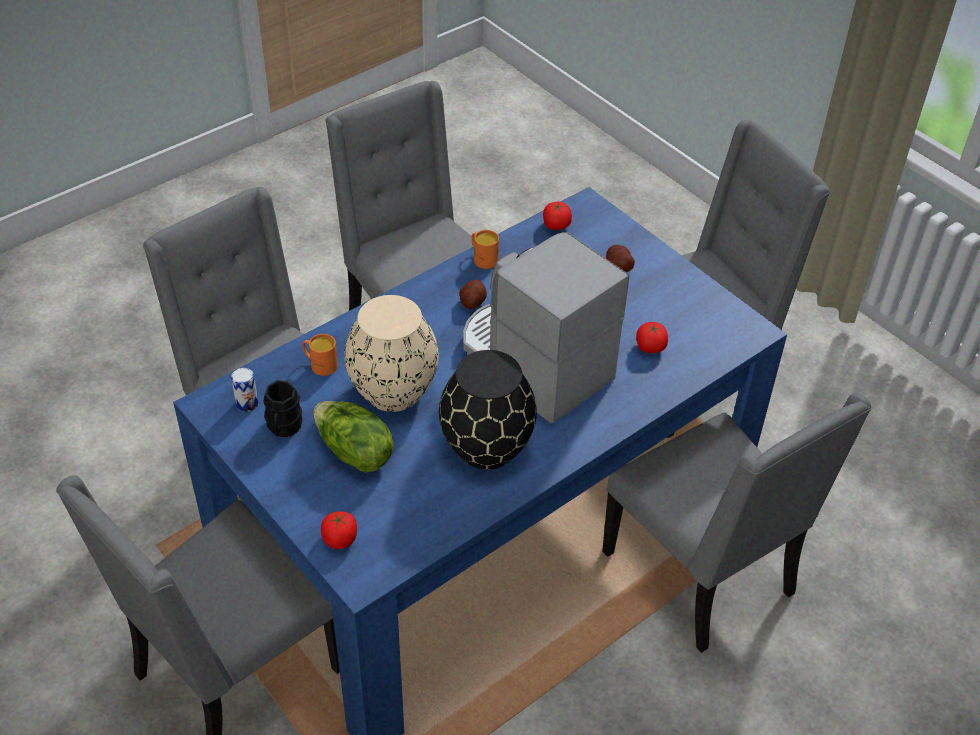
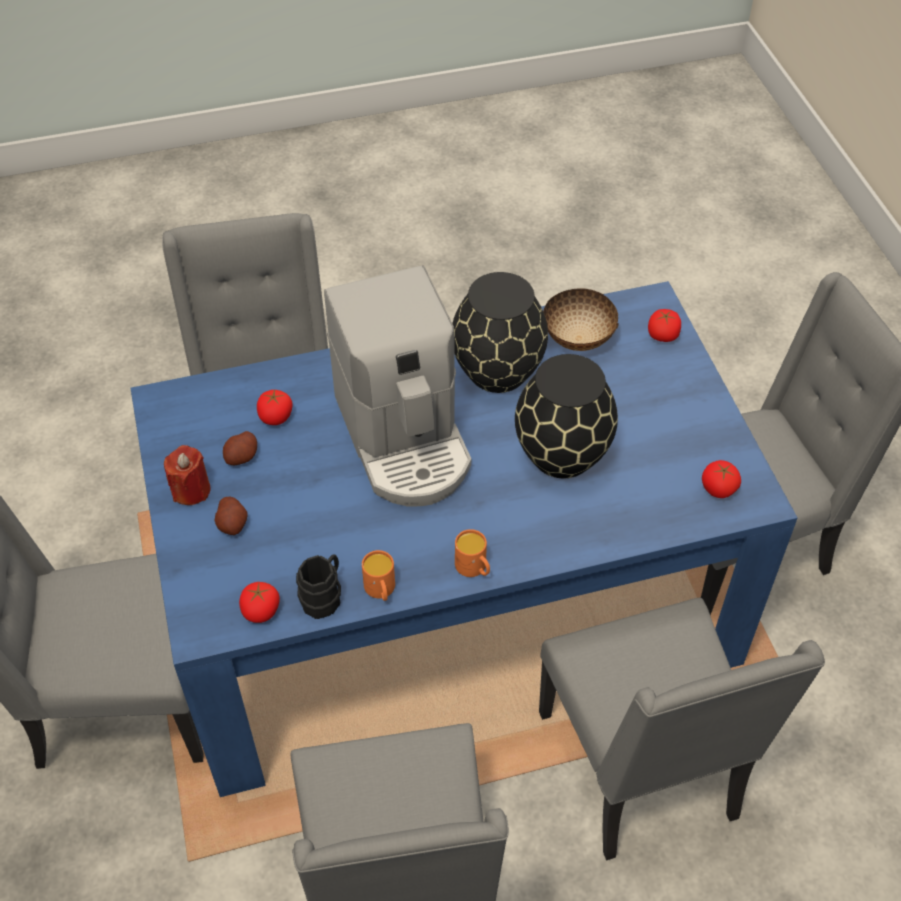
camera: 155 degrees left, 5 degrees up
(247, 404) = (718, 488): can -> tomato
(283, 427) = (686, 451): black mug -> black mug (324, 596)
(320, 364) = (628, 509): orange mug -> orange mug (474, 568)
(354, 453) = (624, 404): lettuce -> none
(392, 391) = (563, 454): beige vase -> black vase
(426, 505) = (577, 339): none -> bowl
(472, 302) = (426, 532): potato -> potato (242, 457)
(668, 278) = (191, 490): none -> red candle

